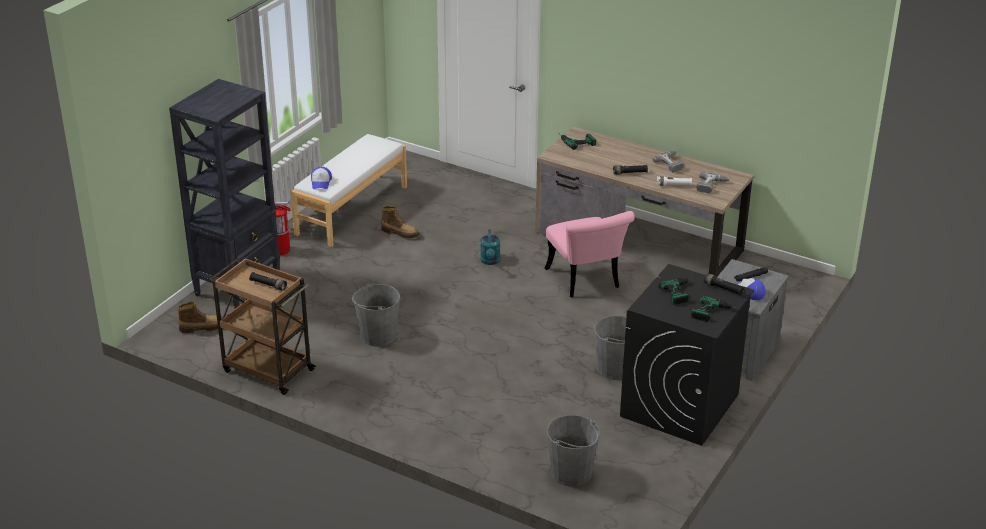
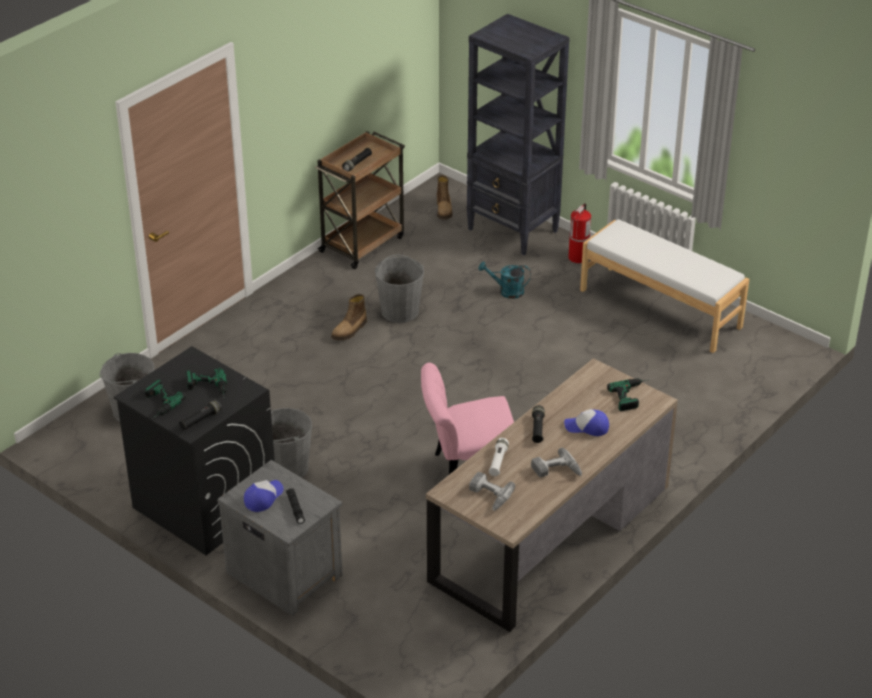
camera: 100 degrees right, 5 degrees up
(321, 182) = (622, 235): cap -> cap (587, 427)
(400, 233) = (602, 340): boot -> boot (350, 330)
(490, 261) = (527, 401): turquoise watering can -> turquoise watering can (506, 291)

